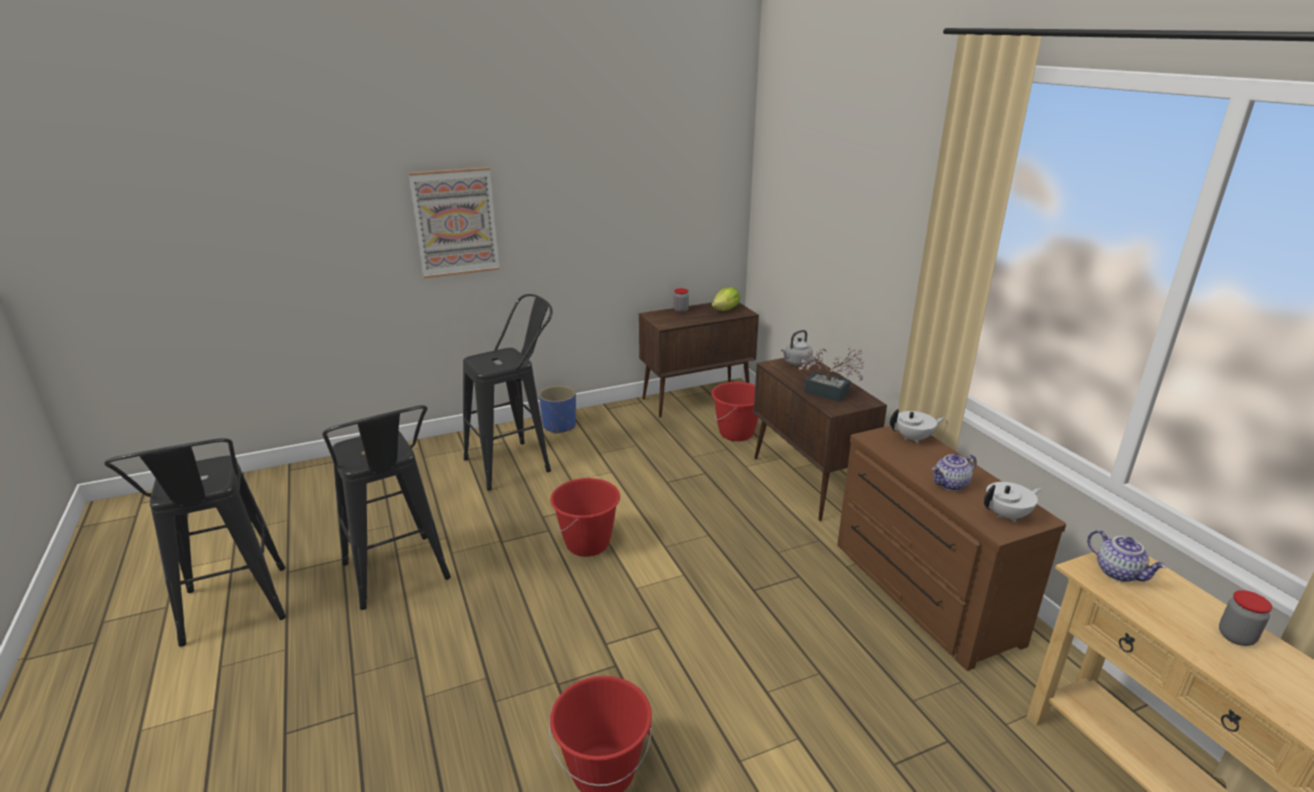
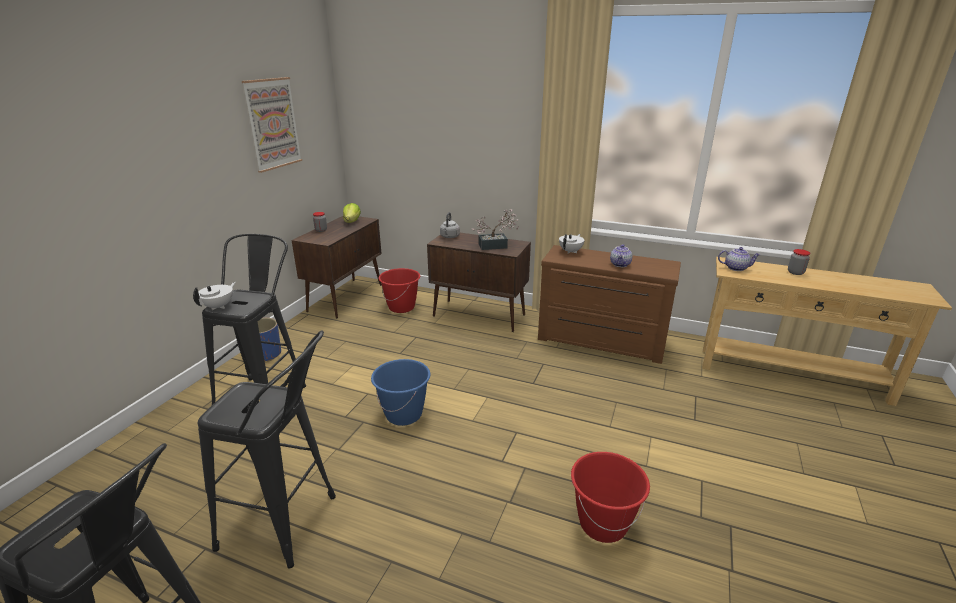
camera: 45 degrees left, 0 degrees up
(455, 222) = (130, 181): picture -> picture (272, 124)
(588, 544) = (404, 414): red bucket -> blue bucket
(1007, 515) = (660, 267): white teapot -> white teapot (219, 306)

